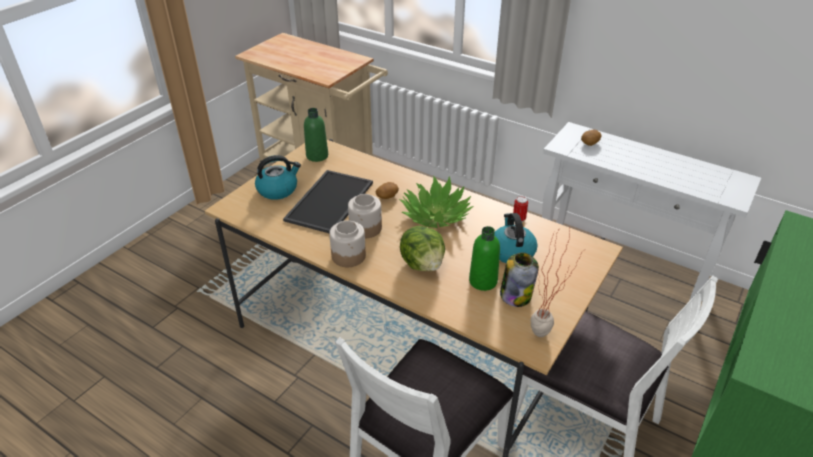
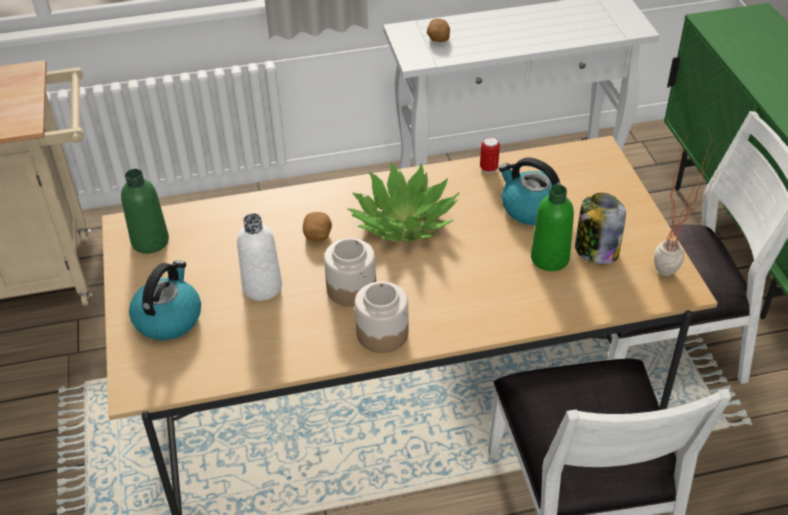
camera: 45 degrees left, 5 degrees up
(330, 202) = (262, 287): tray -> white bottle
(423, 264) = (470, 283): lettuce -> none

